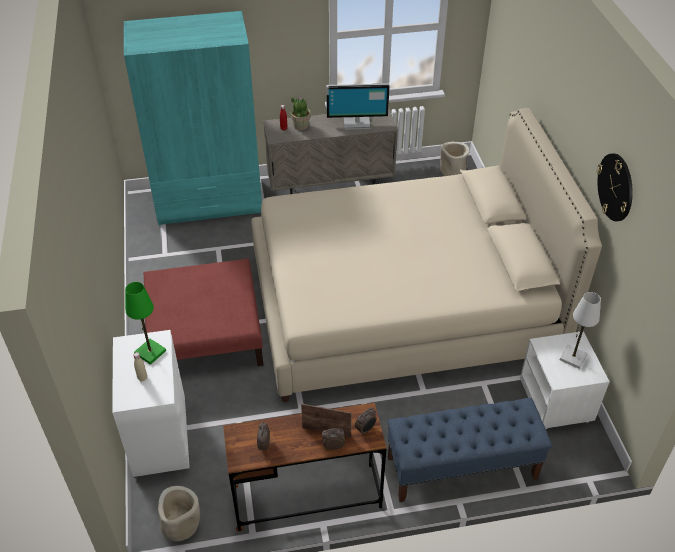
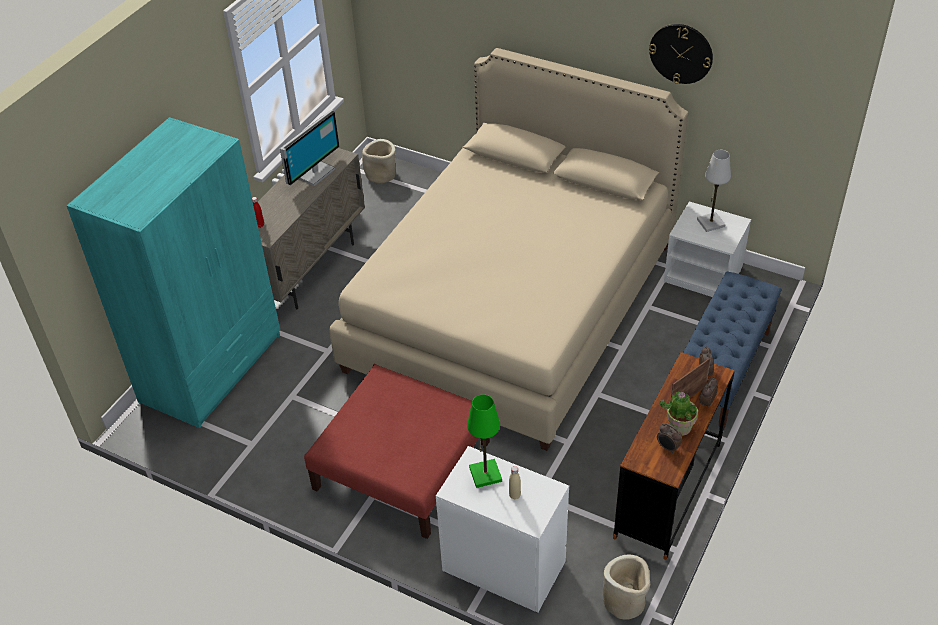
camera: 50 degrees left, 0 degrees up
(301, 125) = (270, 211): potted plant -> potted plant (679, 426)

